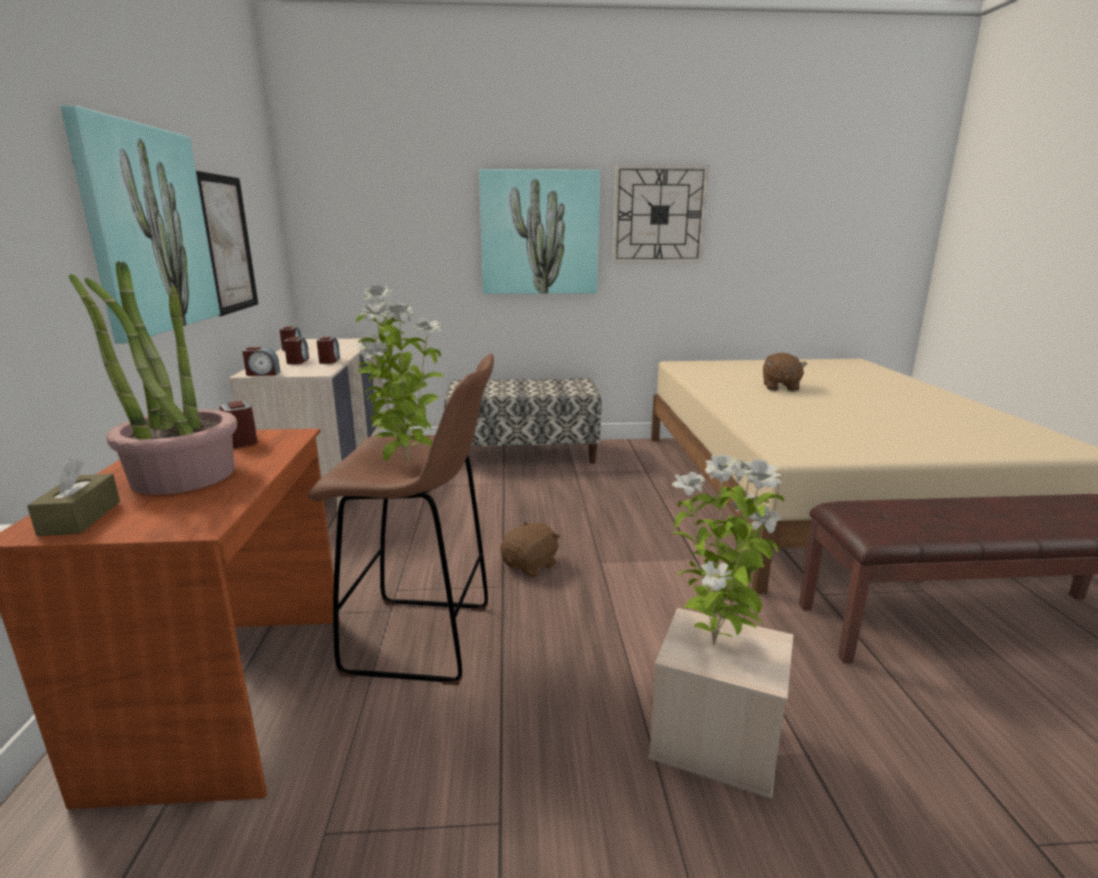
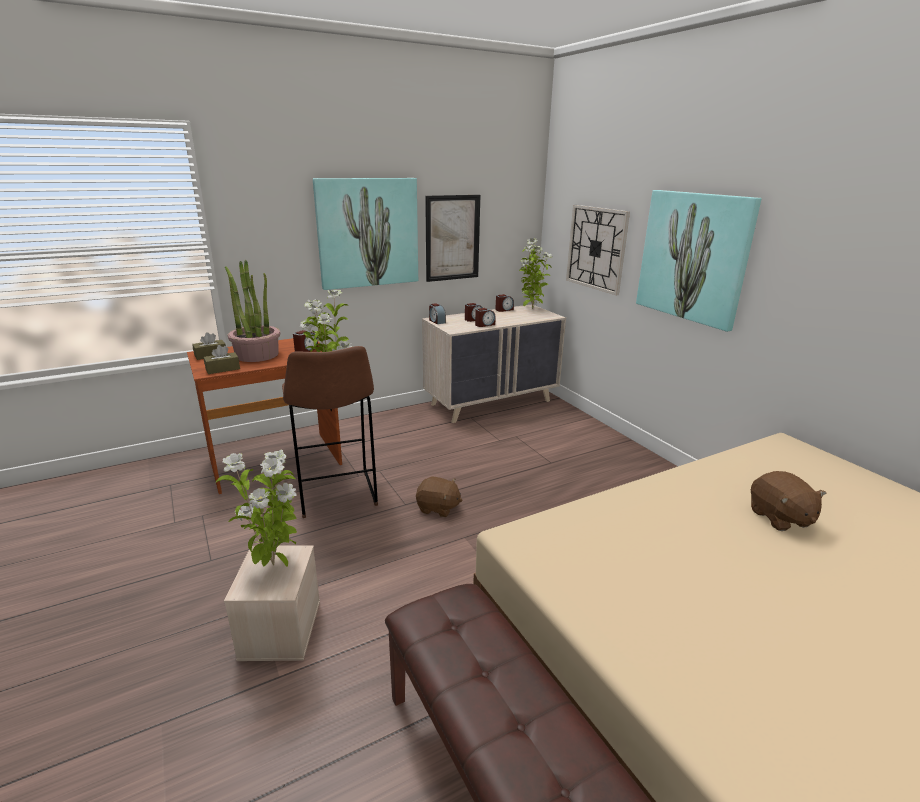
camera: 65 degrees right, 5 degrees up
(211, 508) = (223, 369): none -> brown tissue box
(316, 341) = (531, 309): none -> potted plant
(523, 454) = (618, 455): bench -> none
(659, 215) = (822, 258): wall clock -> wall clock (596, 248)
(780, 387) = (779, 518): brown plush toy -> brown plush toy turned 90 degrees counterclockwise

